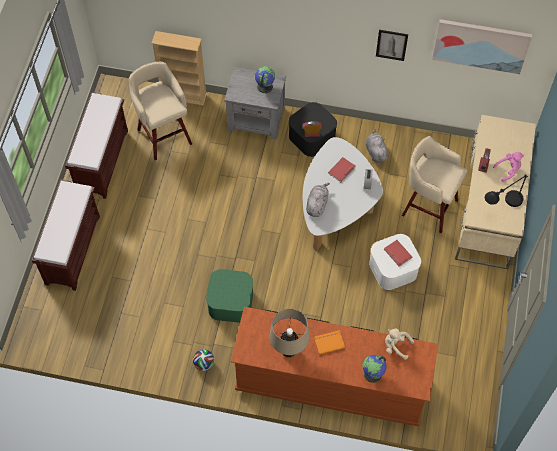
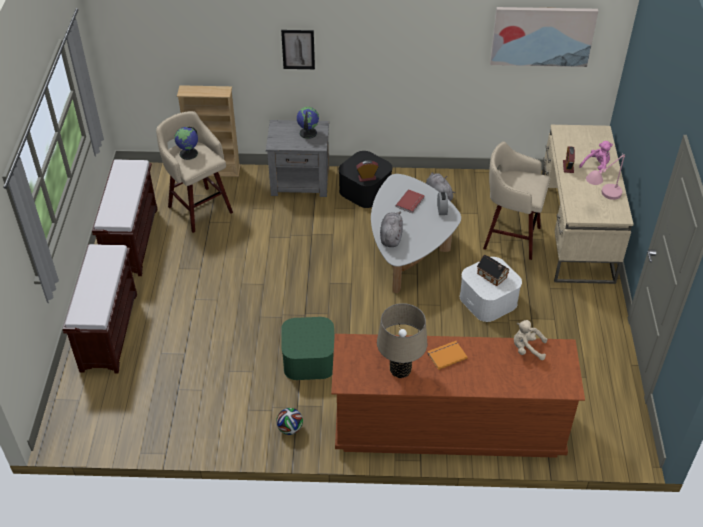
camera: 10 degrees left, 15 degrees down
(373, 374) = (509, 381): globe -> globe (189, 153)
(391, 45) = (444, 55): picture -> picture (298, 49)
(397, 254) = (492, 276): red book -> toy house
(501, 207) = (601, 201): black table lamp -> pink table lamp

